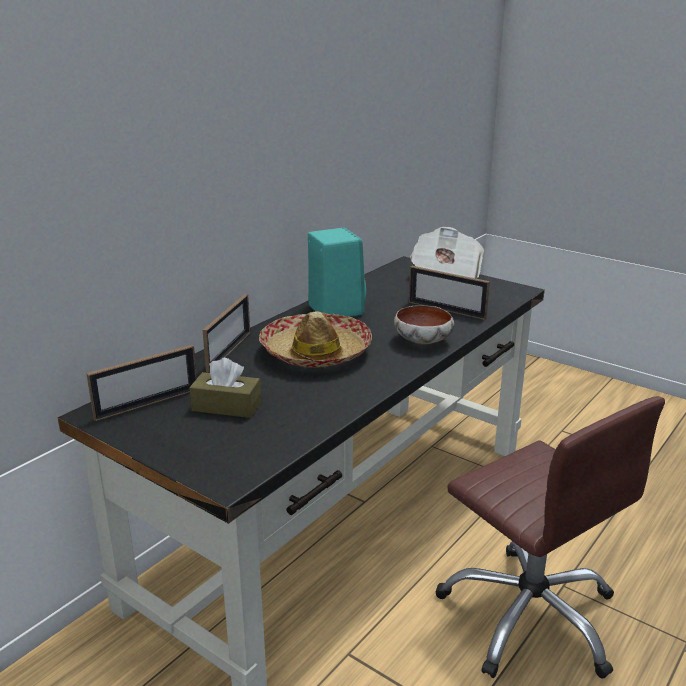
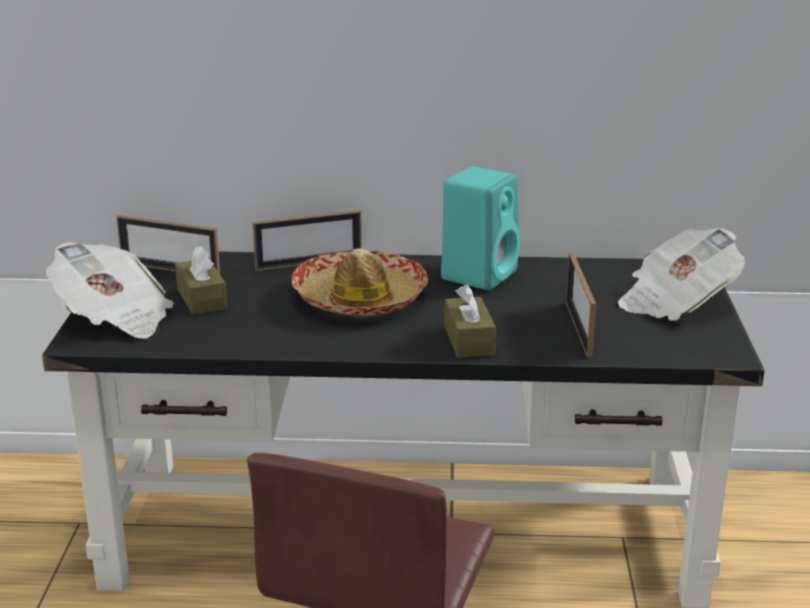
camera: 55 degrees right, 0 degrees up
(206, 453) = (114, 318): none -> newspaper
(424, 341) = (469, 340): bowl -> brown tissue box

